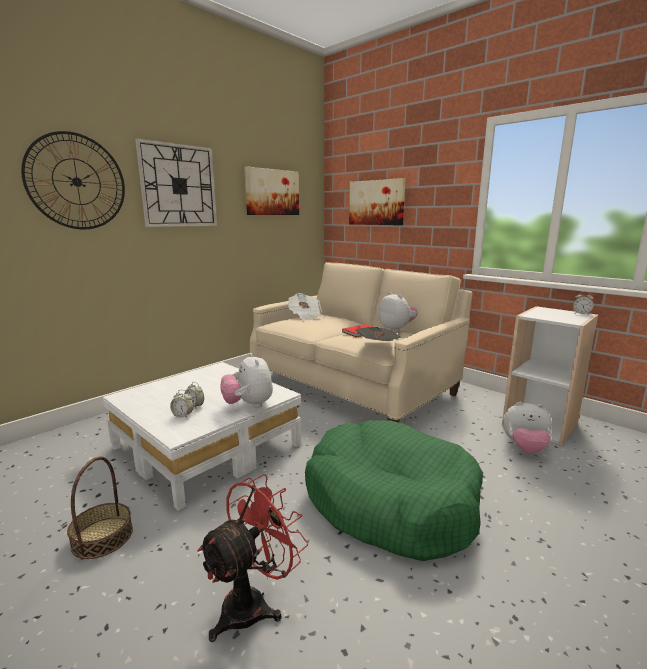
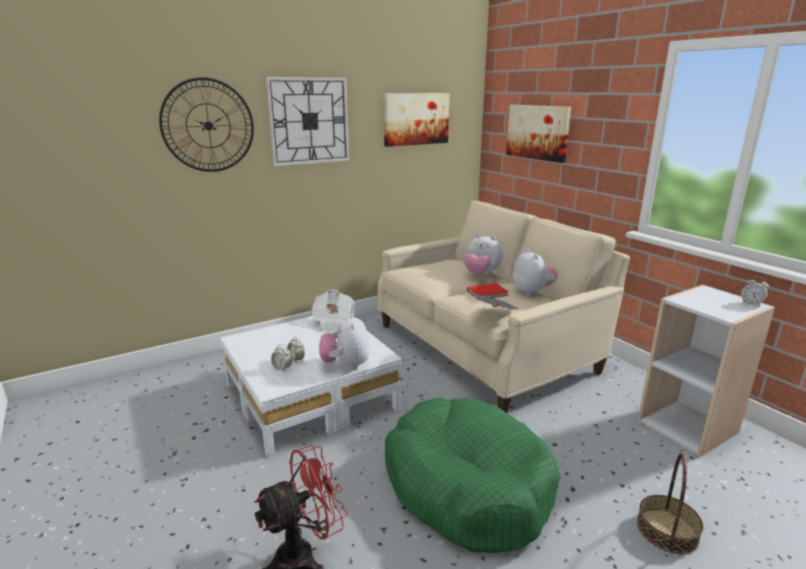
camera: 15 degrees right, 5 degrees up
(102, 537) = (201, 470): basket -> basket (666, 530)
(305, 316) = (438, 264): newspaper -> newspaper (333, 322)
(524, 448) = (650, 453): plush toy -> plush toy (481, 274)

